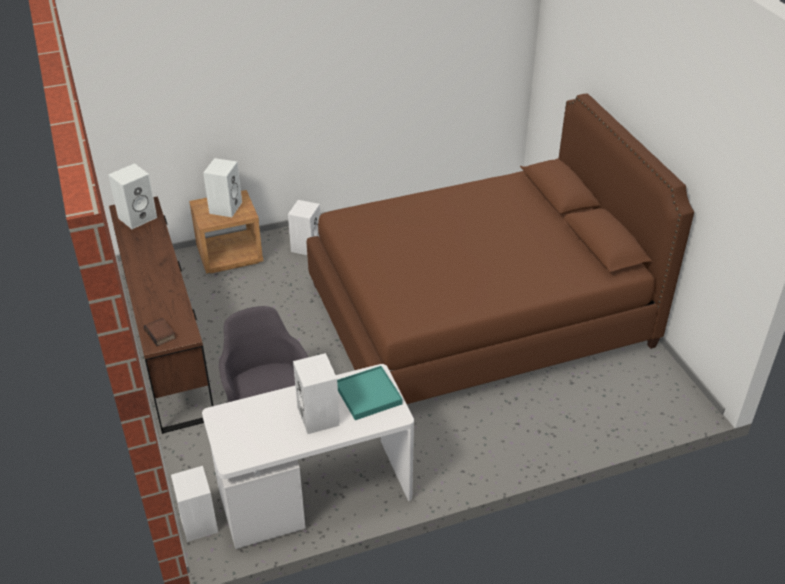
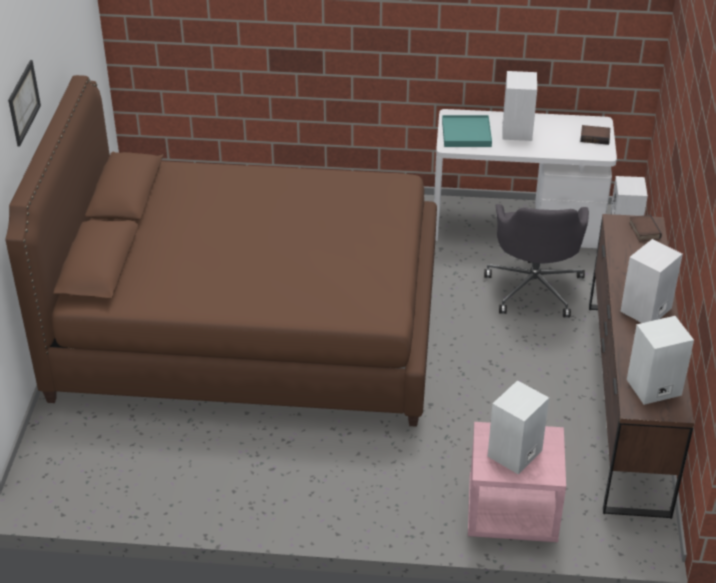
camera: 155 degrees left, 0 degrees up
(230, 255) = (511, 513): brown nightstand -> pink nightstand
(231, 435) = (595, 137): none -> book
(306, 246) = (396, 493): white speaker -> white speaker (646, 311)
(636, 92) = (23, 102): none -> picture

